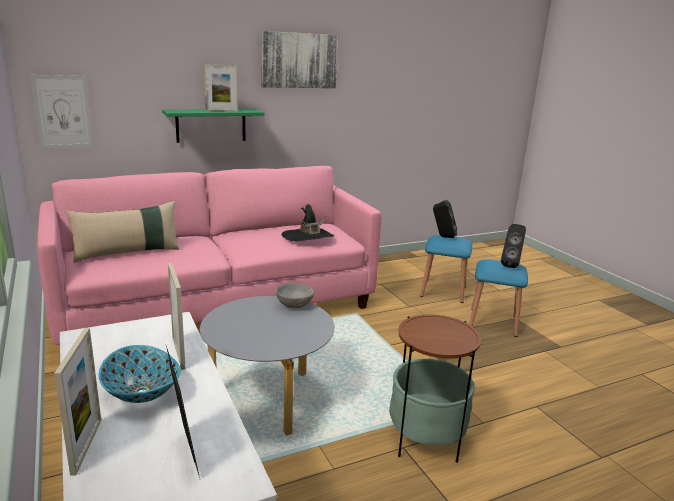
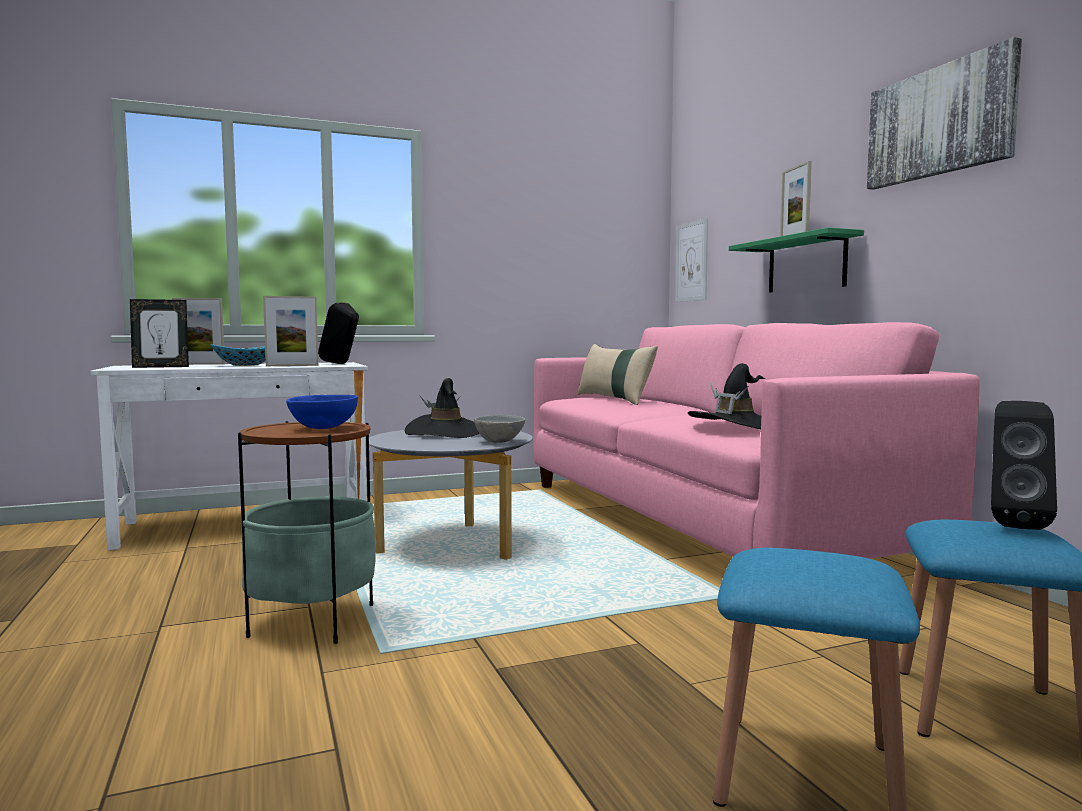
camera: 95 degrees right, 15 degrees down
(240, 326) = (447, 432): none -> black hat
(433, 328) = (324, 428): none -> blue bowl
(511, 265) = (832, 573): black speaker -> black speaker (341, 364)

